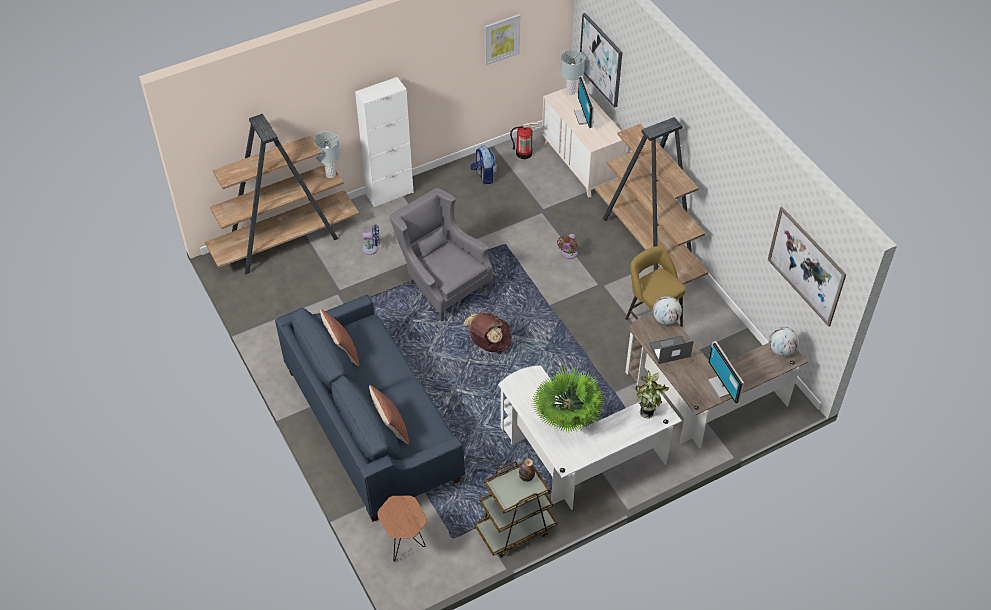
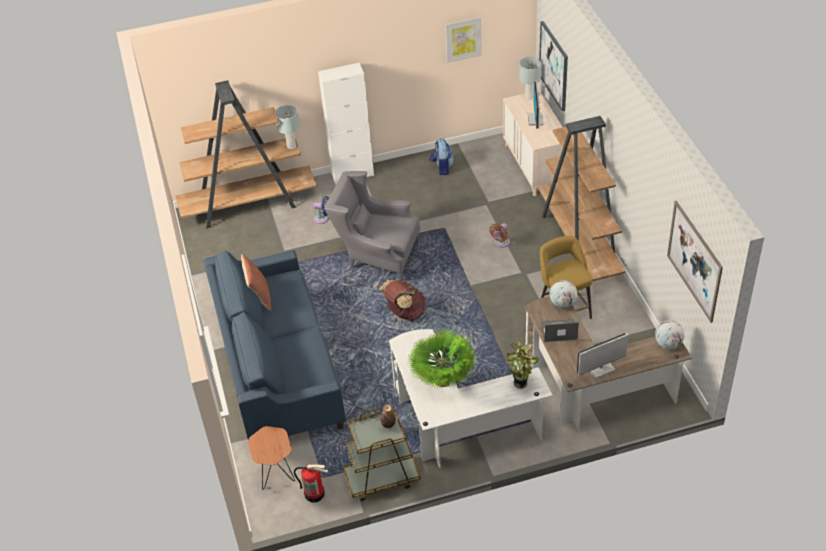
camera: 15 degrees right, 5 degrees down
(391, 428) = (282, 367): pillow -> none
(442, 284) = (377, 256): grey armchair -> grey armchair turned 45 degrees counterclockwise
(524, 153) = (484, 152): fire extinguisher -> fire extinguisher (314, 493)
(722, 386) = (601, 369): monitor -> monitor turned 75 degrees clockwise

